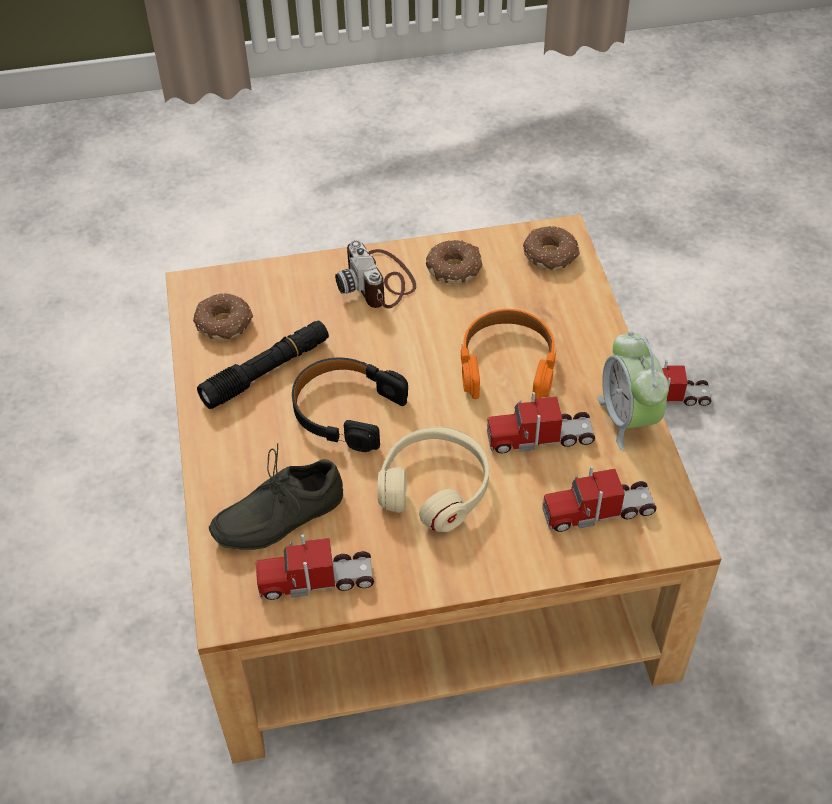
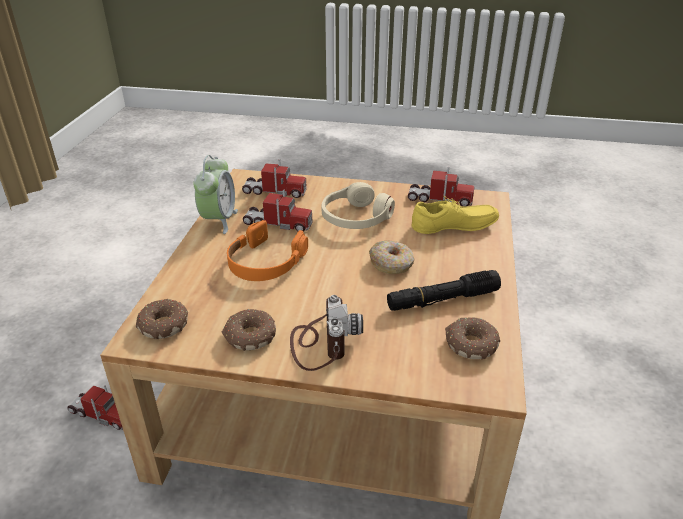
camera: 160 degrees left, 15 degrees down
(277, 513) = (455, 227): grey shoe -> yellow shoe
(346, 410) = (391, 263): black headphones -> donut

